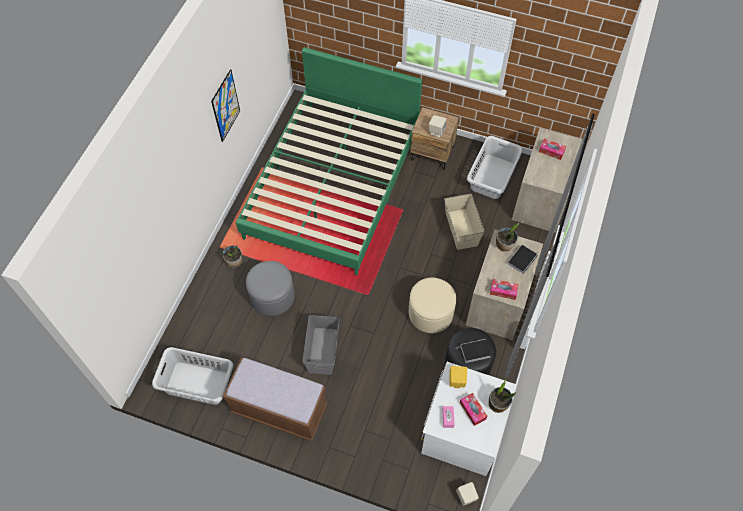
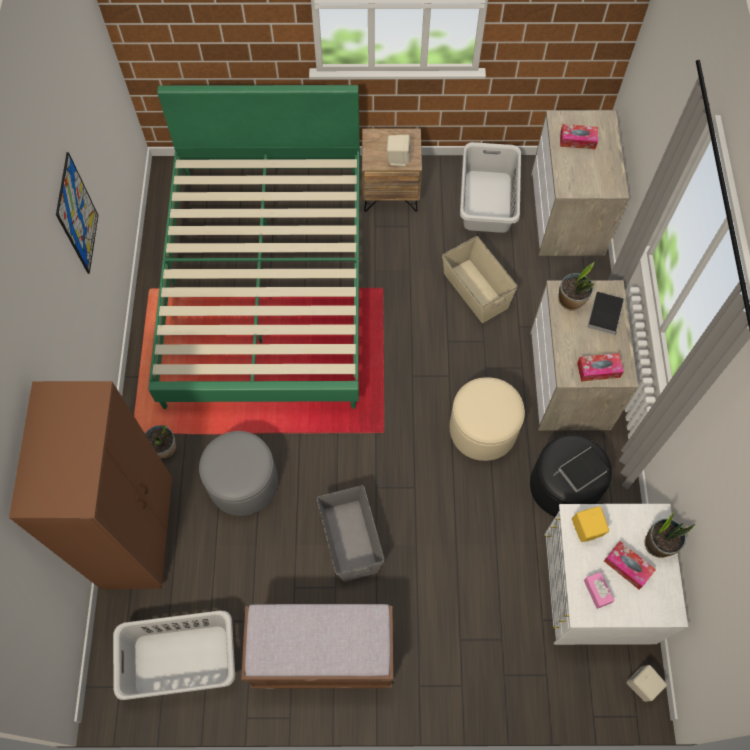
camera: 20 degrees left, 5 degrees up
(201, 304) = (139, 532): none -> brown wardrobe

